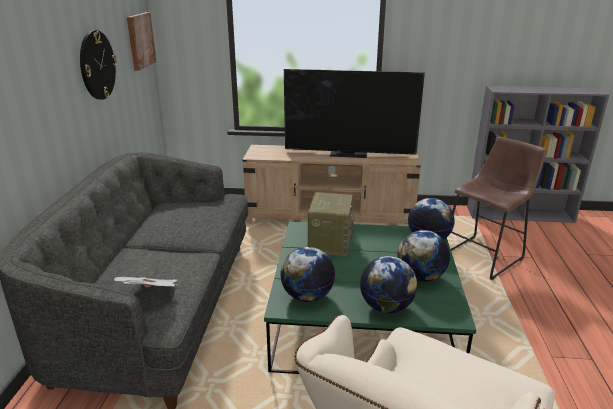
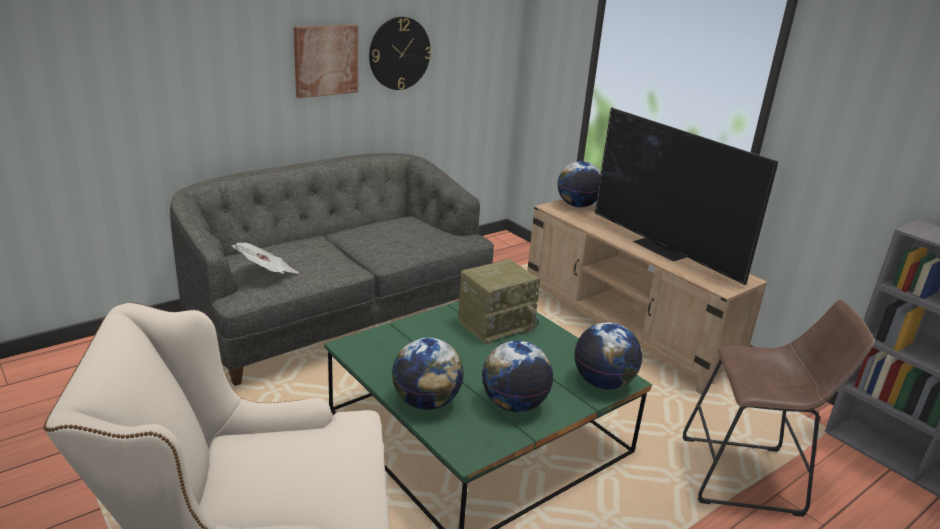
camera: 45 degrees right, 0 degrees up
(140, 40) = (494, 39): picture -> picture (325, 60)
(307, 296) = (384, 351): globe -> globe (577, 205)

